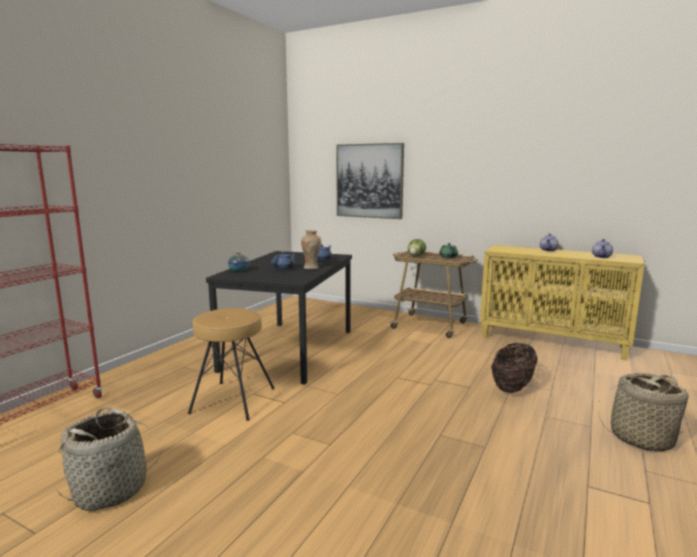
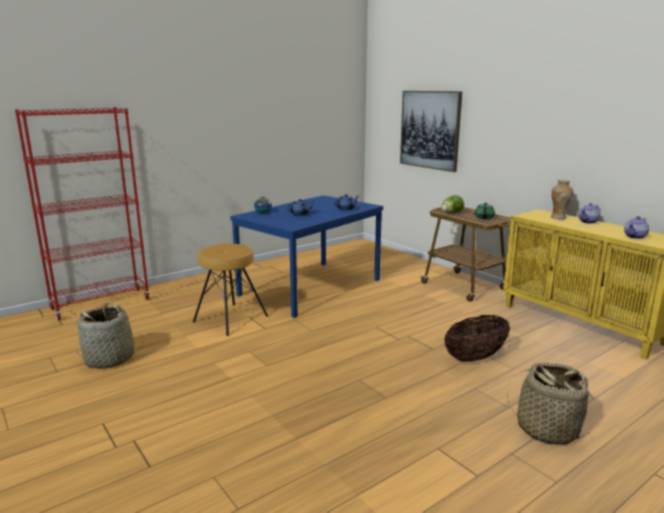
camera: 25 degrees right, 5 degrees up
(289, 349) = (310, 287): black dining table -> blue dining table
(311, 268) = (324, 216): vase -> vase (558, 217)

